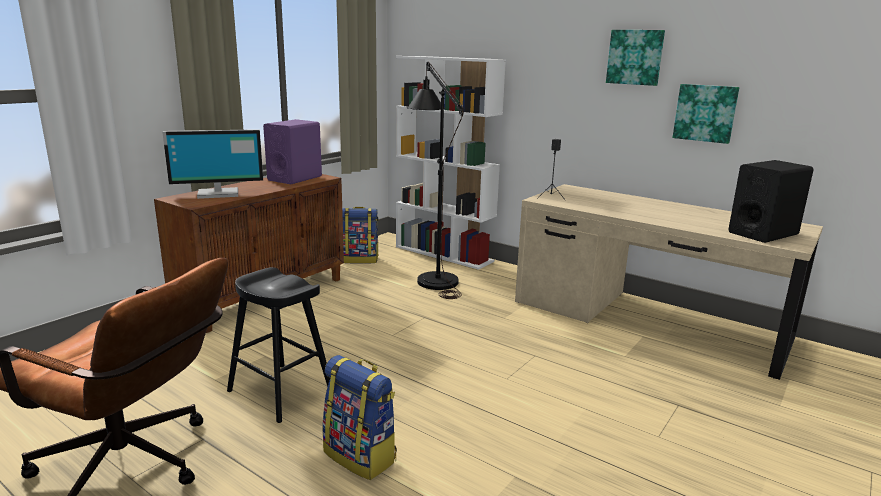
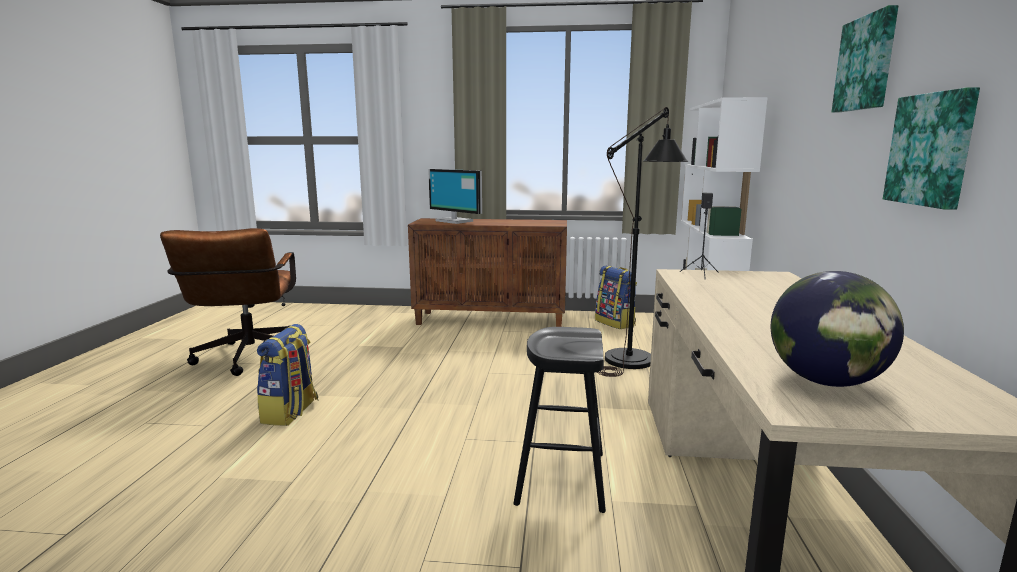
camera: 60 degrees right, 5 degrees down
(281, 392) = (358, 365): black stool -> black stool (561, 478)
(295, 178) = (534, 222): purple speaker -> none
(763, 233) = (826, 382): black speaker -> globe

